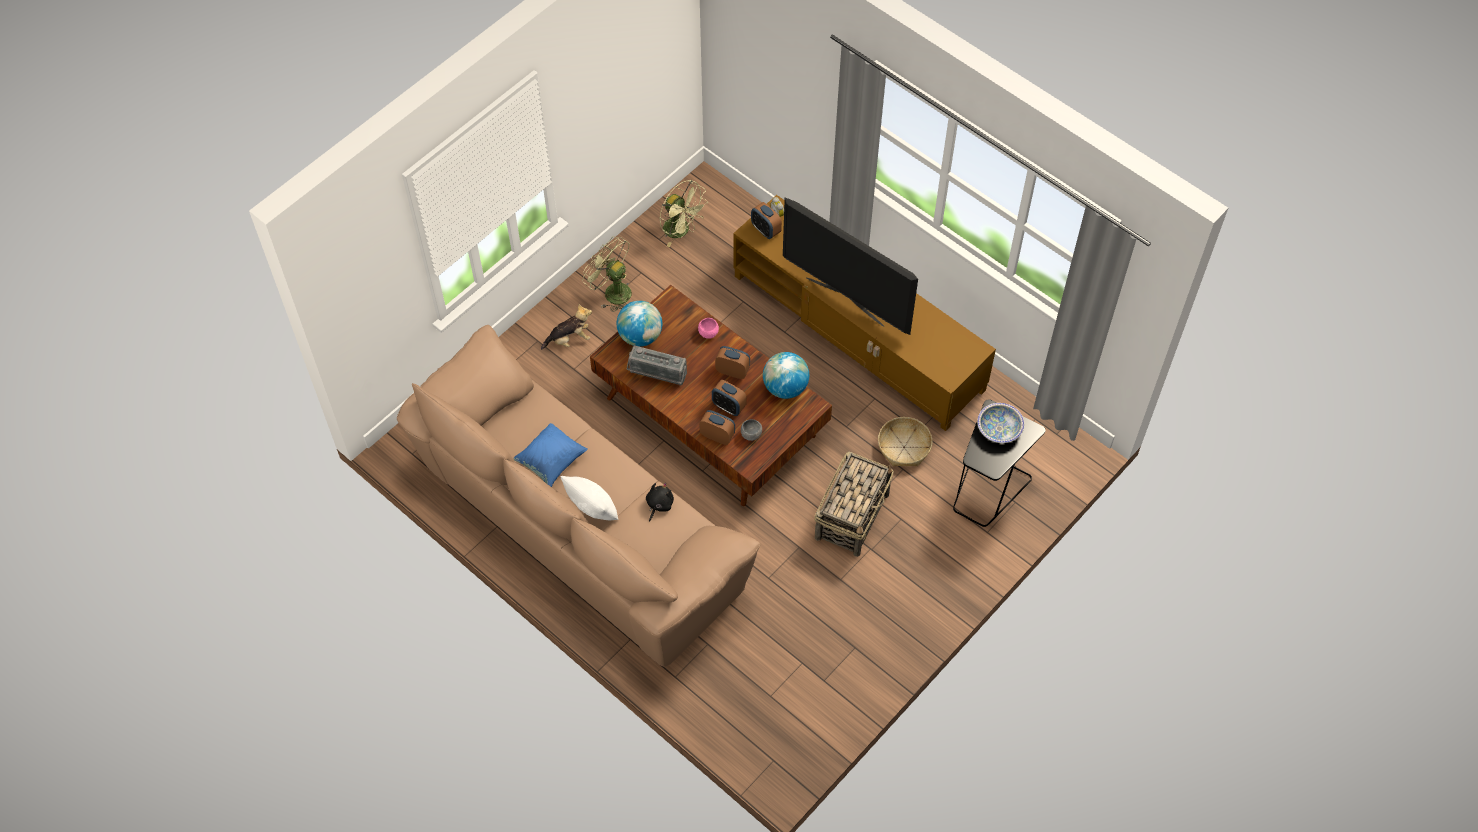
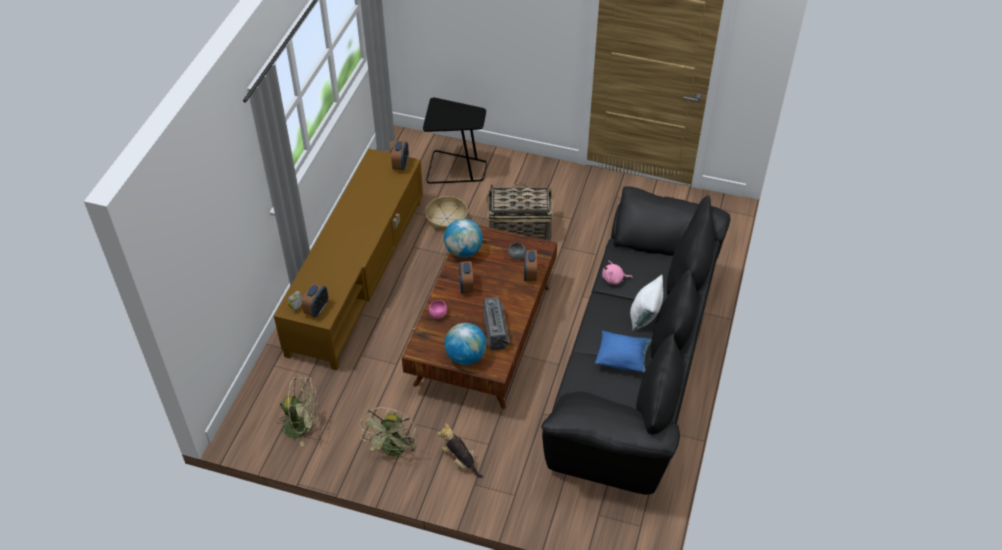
camera: 115 degrees left, 10 degrees down
(582, 532) = (632, 373): beige sofa -> black sofa
(659, 504) = (614, 279): black plush toy -> pink plush toy
(681, 231) = (302, 426): green fan -> green fan turned 75 degrees clockwise
(728, 407) = (500, 277): alarm clock -> alarm clock (401, 165)
(845, 300) = (366, 238): television -> none
(999, 429) = (445, 117): bowl -> none

